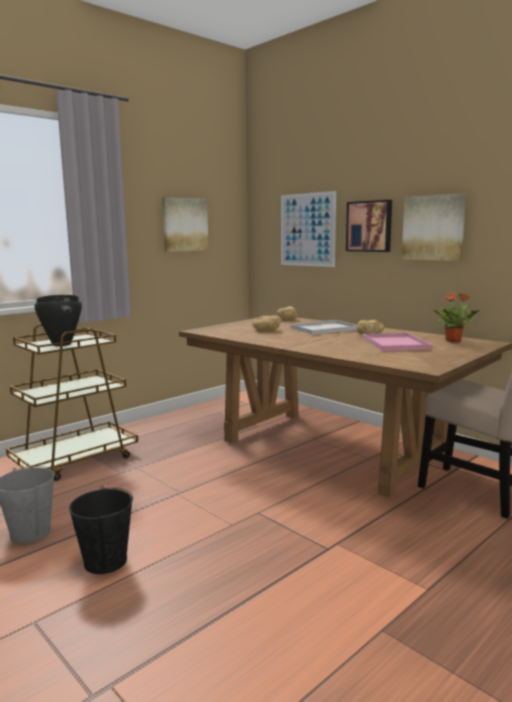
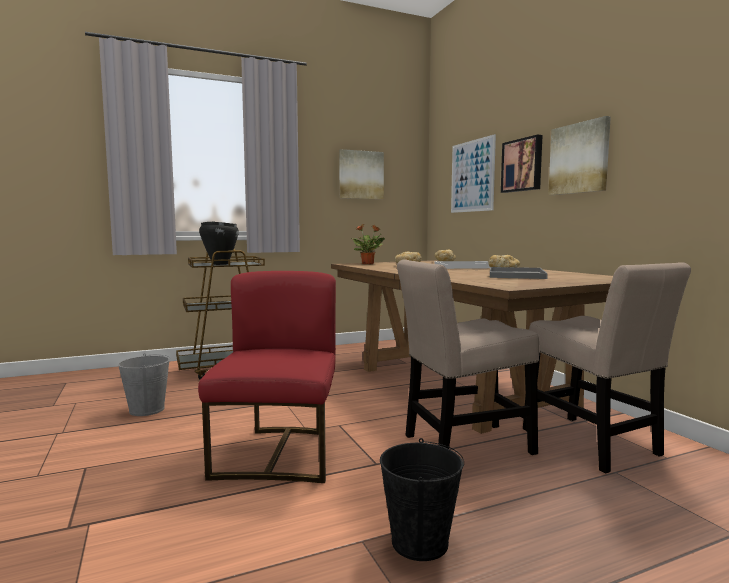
camera: 20 degrees right, 5 degrees down
(105, 561) = (178, 438): black bucket -> black bucket (419, 542)
(229, 558) = (278, 454): none -> red chair
(384, 514) = (462, 446): none -> beige chair
(396, 343) = (517, 275): pink tray -> grey tray
(453, 341) = (587, 276): potted plant -> potted plant (368, 264)

